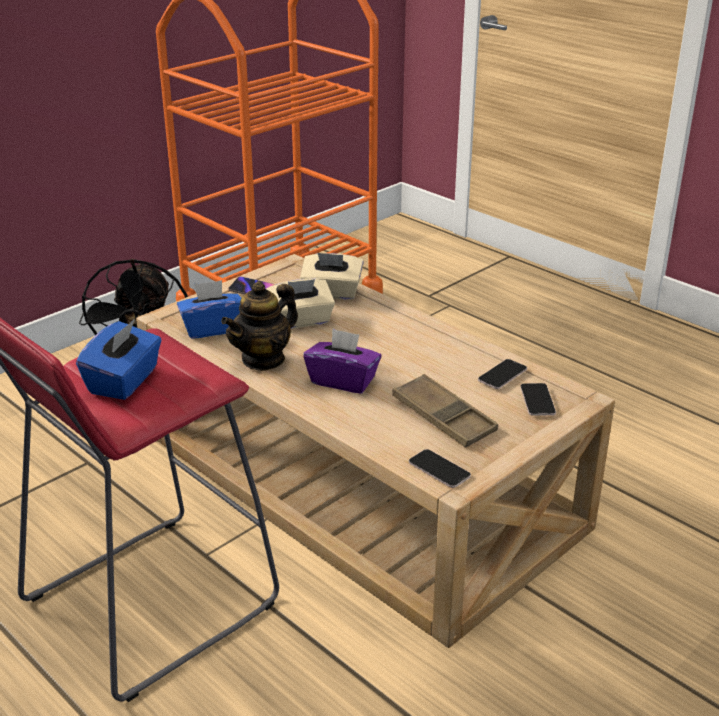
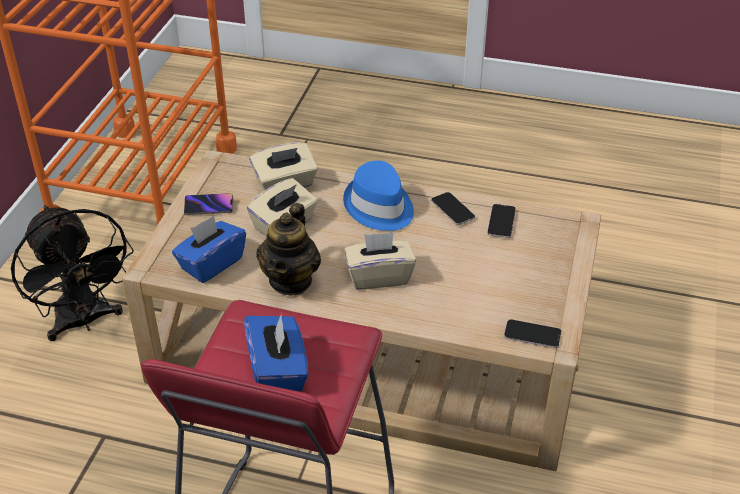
camera: 30 degrees left, 10 degrees up
(343, 381) = (379, 276): purple tissue box -> beige tissue box
(396, 331) = (379, 207): none -> blue hat
(443, 417) = (491, 282): brown tray -> none
(537, 400) = (547, 237): phone -> phone (452, 209)

